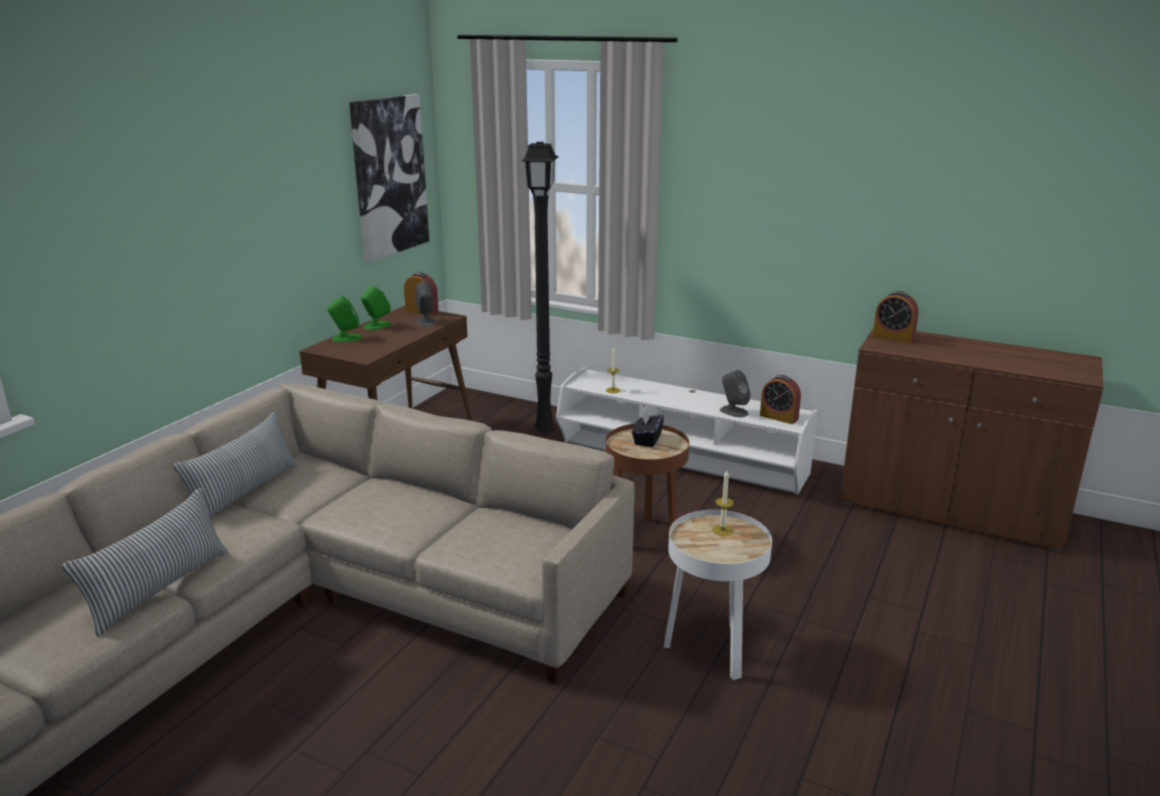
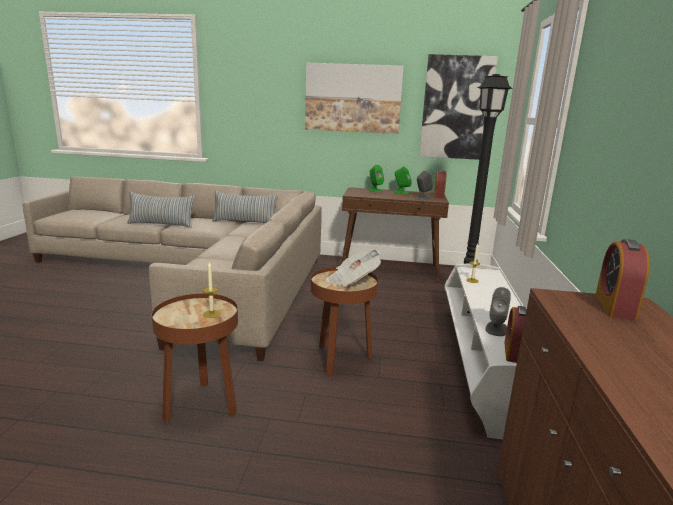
camera: 70 degrees right, 5 degrees down
(270, 195) = (353, 98): none -> picture
(647, 440) = (352, 281): black tissue box -> newspaper
(712, 649) = (201, 405): white side table -> brown side table

